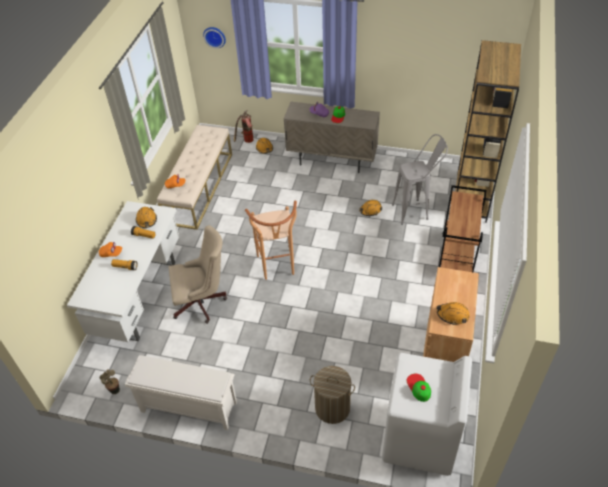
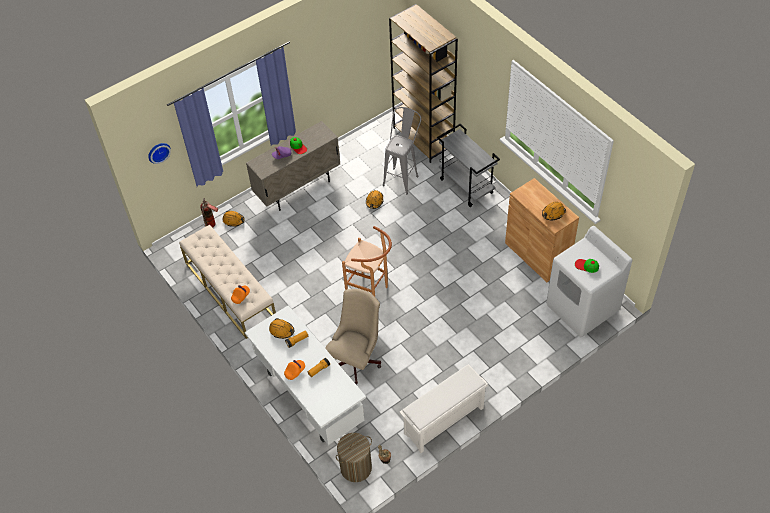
camera: 50 degrees left, 5 degrees up
(332, 408) = (519, 338): laundry basket -> laundry basket (356, 468)
(457, 257) = (467, 186): brown cart -> grey cart

